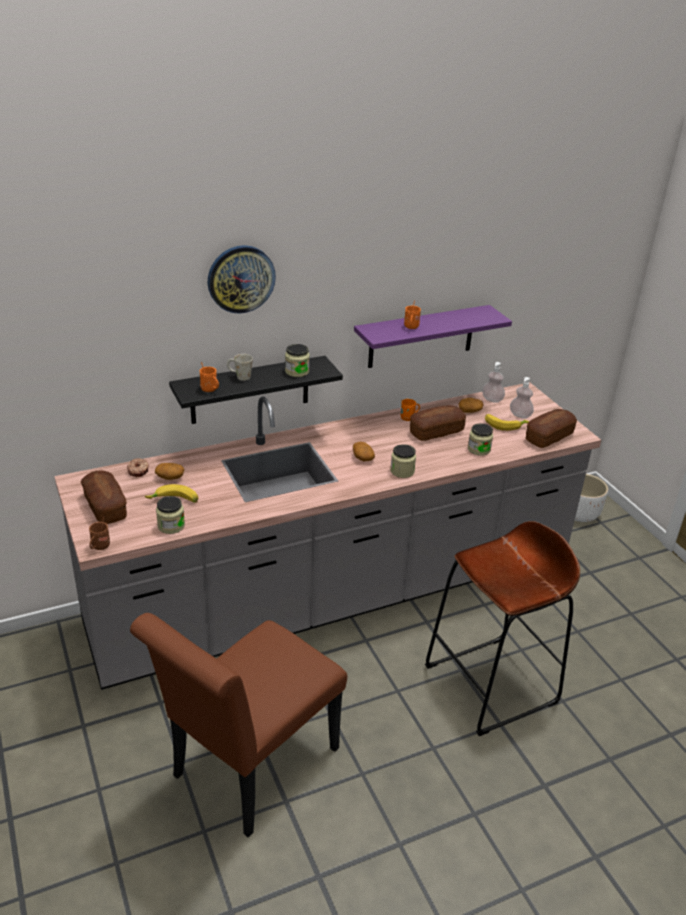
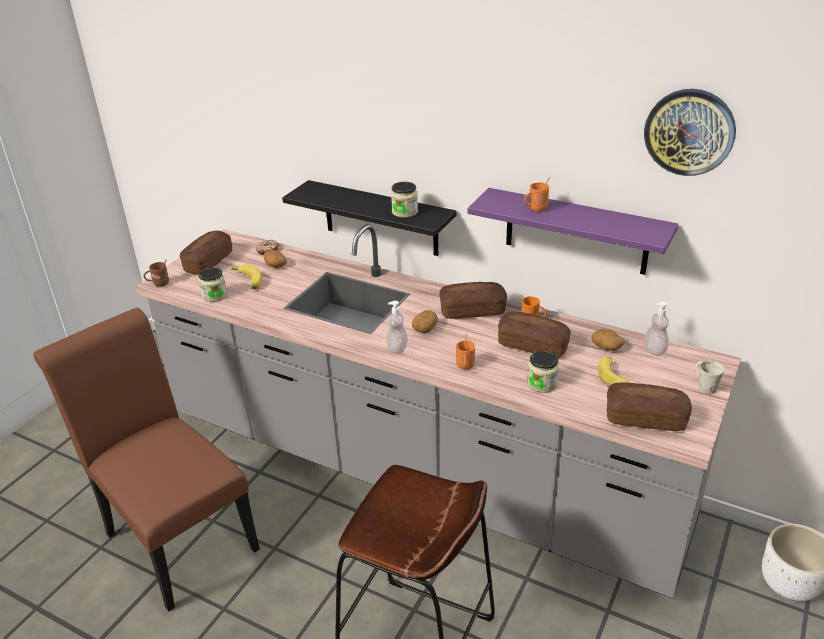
camera: 55 degrees right, 0 degrees up
(210, 390) = (317, 197): orange mug -> orange mug (465, 367)
(239, 376) = (357, 197): white mug -> white mug (703, 386)
(241, 279) = (367, 95): wall clock -> wall clock (689, 132)
(248, 769) = (175, 535): brown chair -> brown chair turned 45 degrees clockwise
(367, 431) = (472, 311): none -> bread
(402, 471) = (433, 358): jar -> none
(520, 415) = (656, 381): soap dispenser -> soap dispenser (397, 348)

